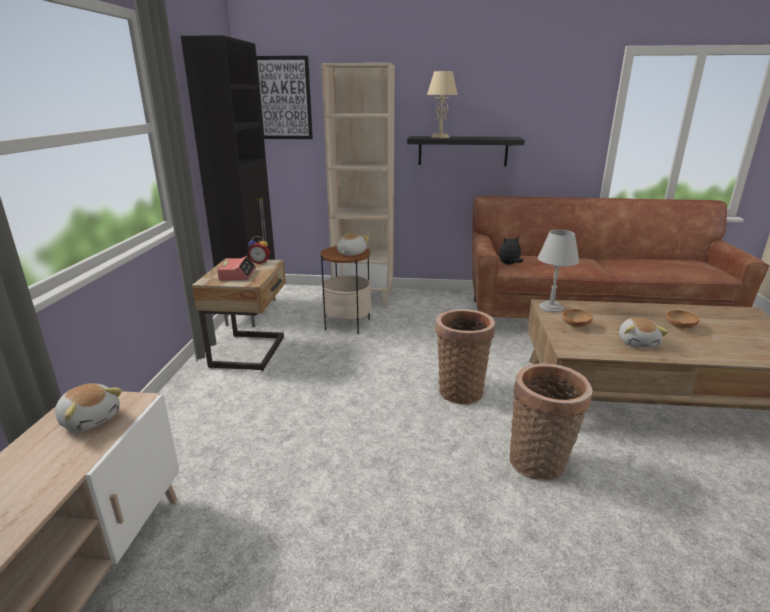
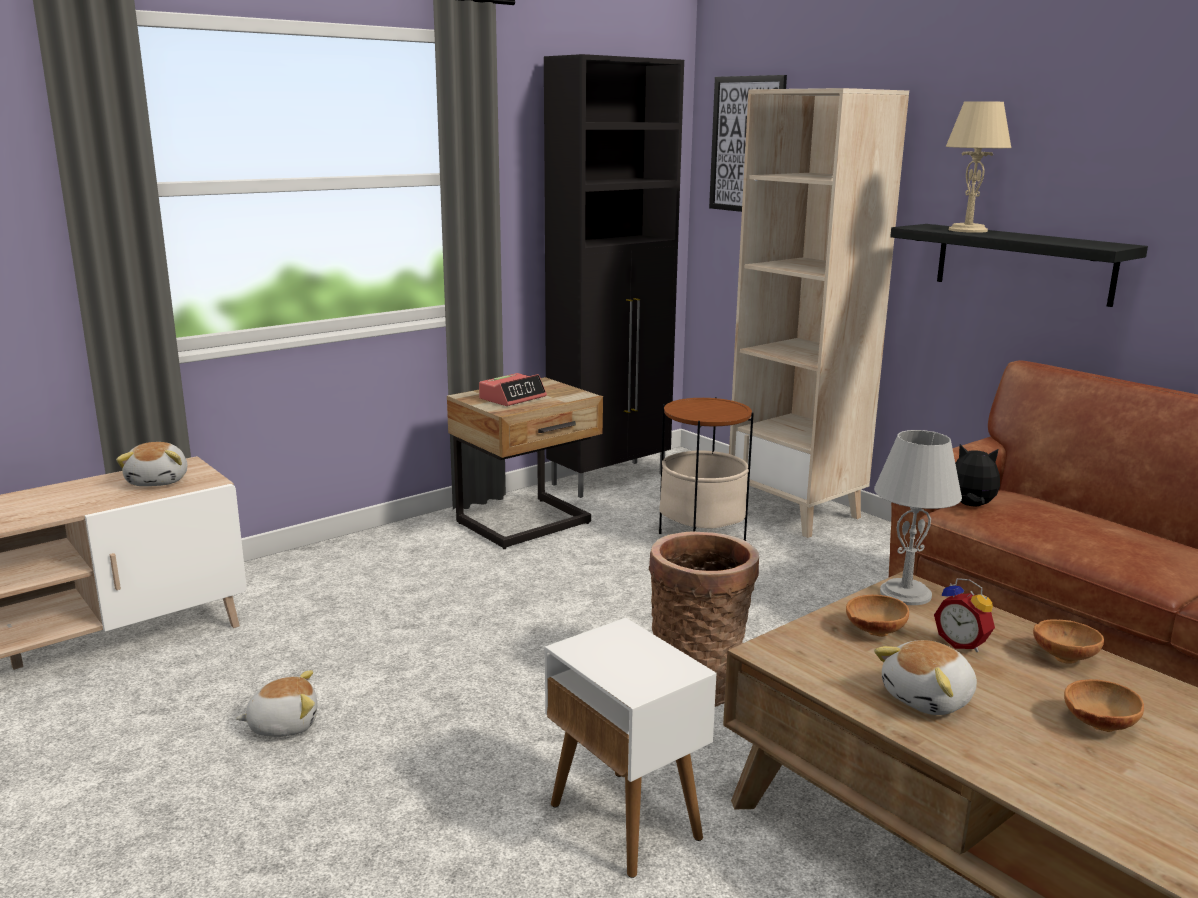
camera: 45 degrees right, 5 degrees down
(260, 262) = (569, 391): alarm clock -> alarm clock (962, 643)
(351, 253) = (712, 412): plush toy -> plush toy (283, 724)
(540, 463) = (626, 822): basket -> white side table
(628, 309) = (1064, 656): none -> brown bowl

